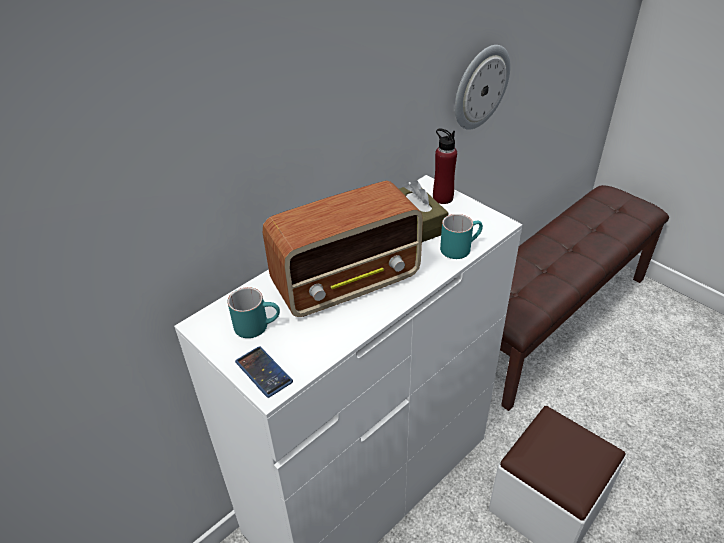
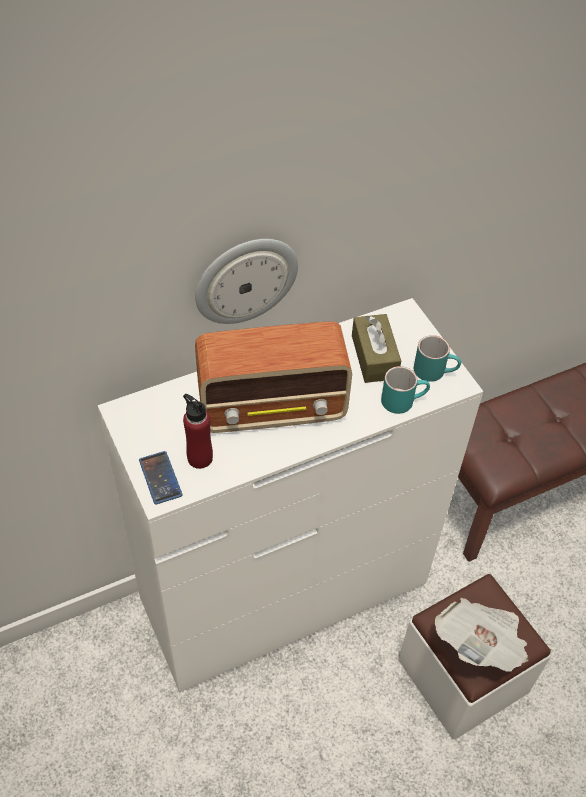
camera: 15 degrees right, 10 degrees up
(258, 325) = (172, 428): turquoise mug -> turquoise mug (435, 371)
(442, 198) = (415, 333): red bottle -> red bottle (200, 458)
(480, 87) = (504, 213): wall clock -> wall clock (245, 279)
(568, 464) = (480, 643): none -> newspaper

